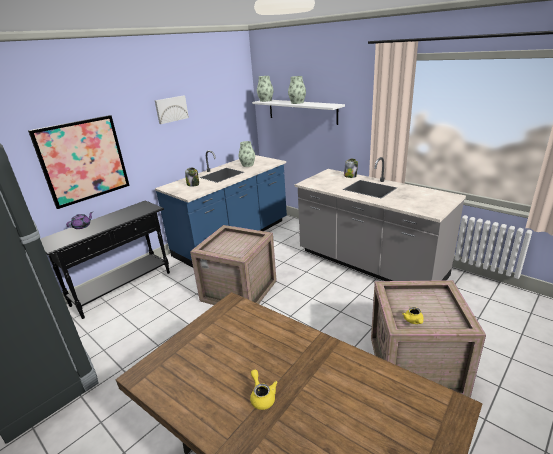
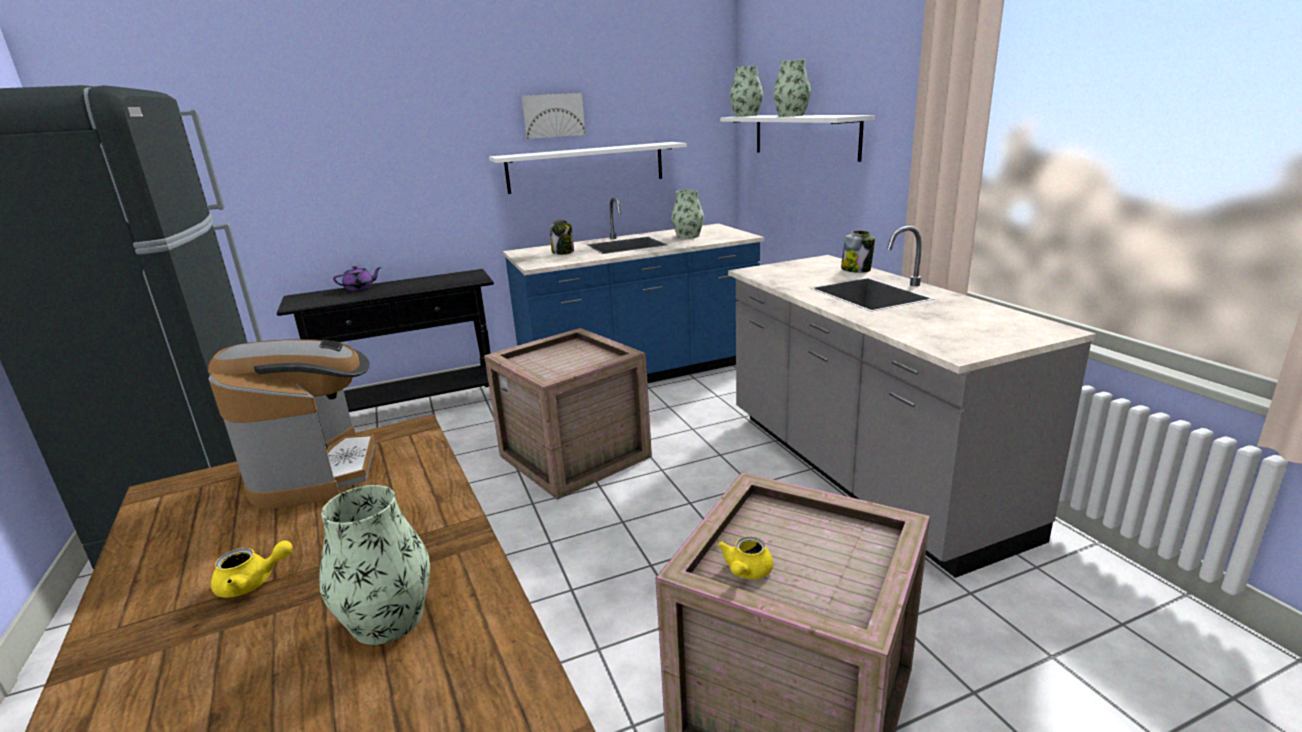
camera: 25 degrees right, 5 degrees down
(83, 160) = (382, 182): picture -> none
(189, 135) = (586, 167): none -> white shelf
(214, 337) = (317, 471): none -> coffee machine
(262, 396) = (252, 583): yellow teapot -> yellow teapot turned 75 degrees clockwise
(341, 386) = (387, 619): none -> vase

